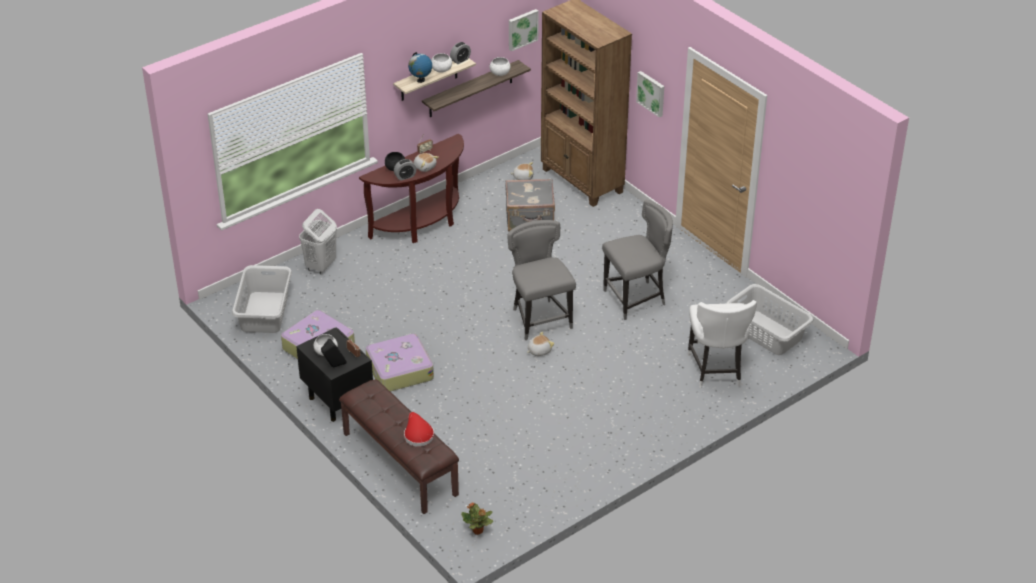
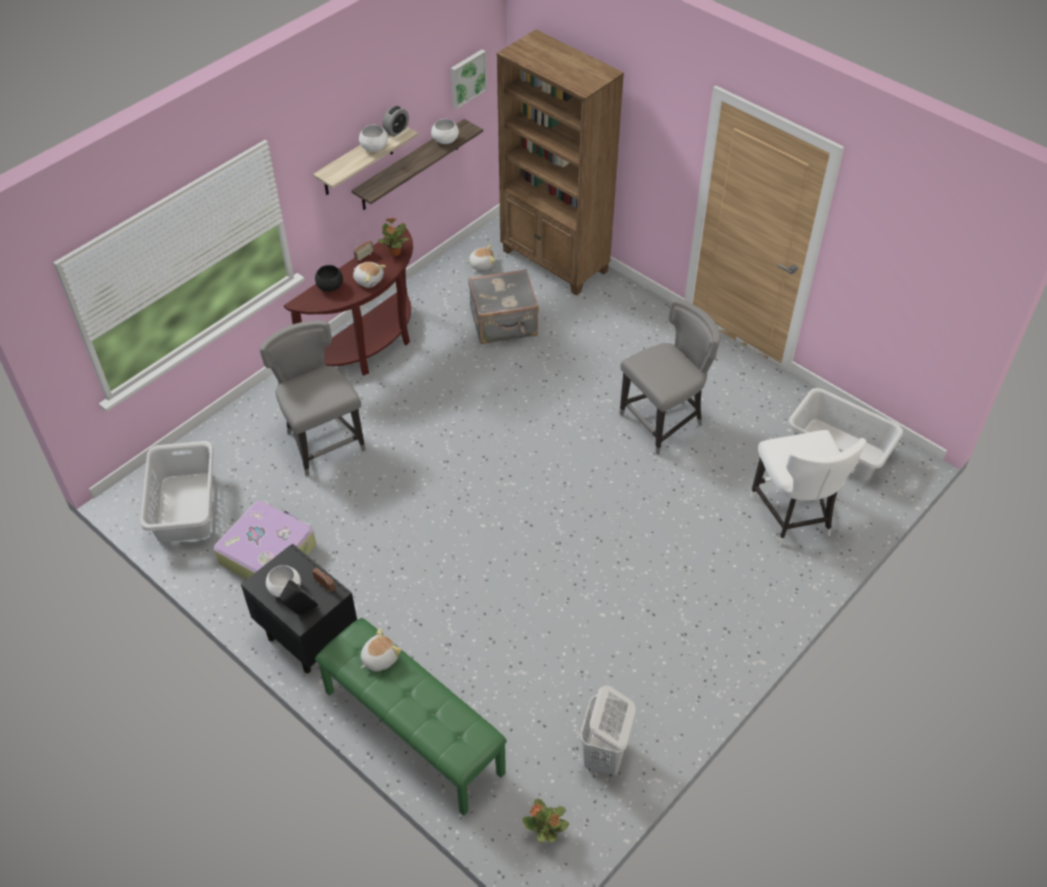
camera: 10 degrees left, 10 degrees up
(321, 266) = (250, 425): white laundry basket -> white laundry basket (604, 756)
(399, 370) = (382, 574): suitcase -> none
(399, 464) = (412, 732): brown bench -> green bench
(405, 176) = (345, 298): alarm clock -> none
(418, 434) = (441, 709): red hat -> none
(420, 80) = (349, 166): globe -> none
(448, 151) = (394, 253): none -> potted plant
(539, 350) = (560, 517): plush toy -> plush toy (379, 658)
(540, 319) = (550, 467): grey chair -> grey chair (323, 442)
(651, 93) = (651, 149): picture -> none

